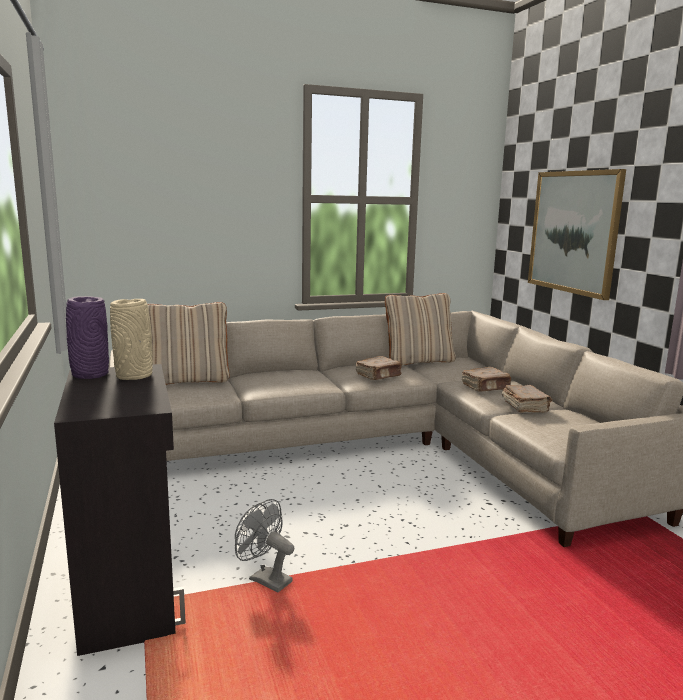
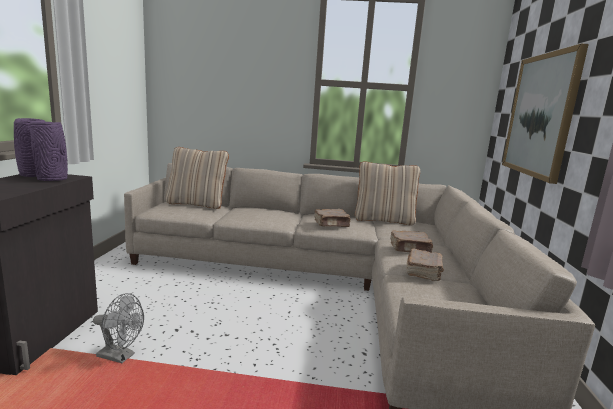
camera: 25 degrees right, 0 degrees up
(135, 376) = (53, 179): beige vase -> purple vase
(265, 579) = (120, 356): grey fan -> grey fan turned 135 degrees clockwise

